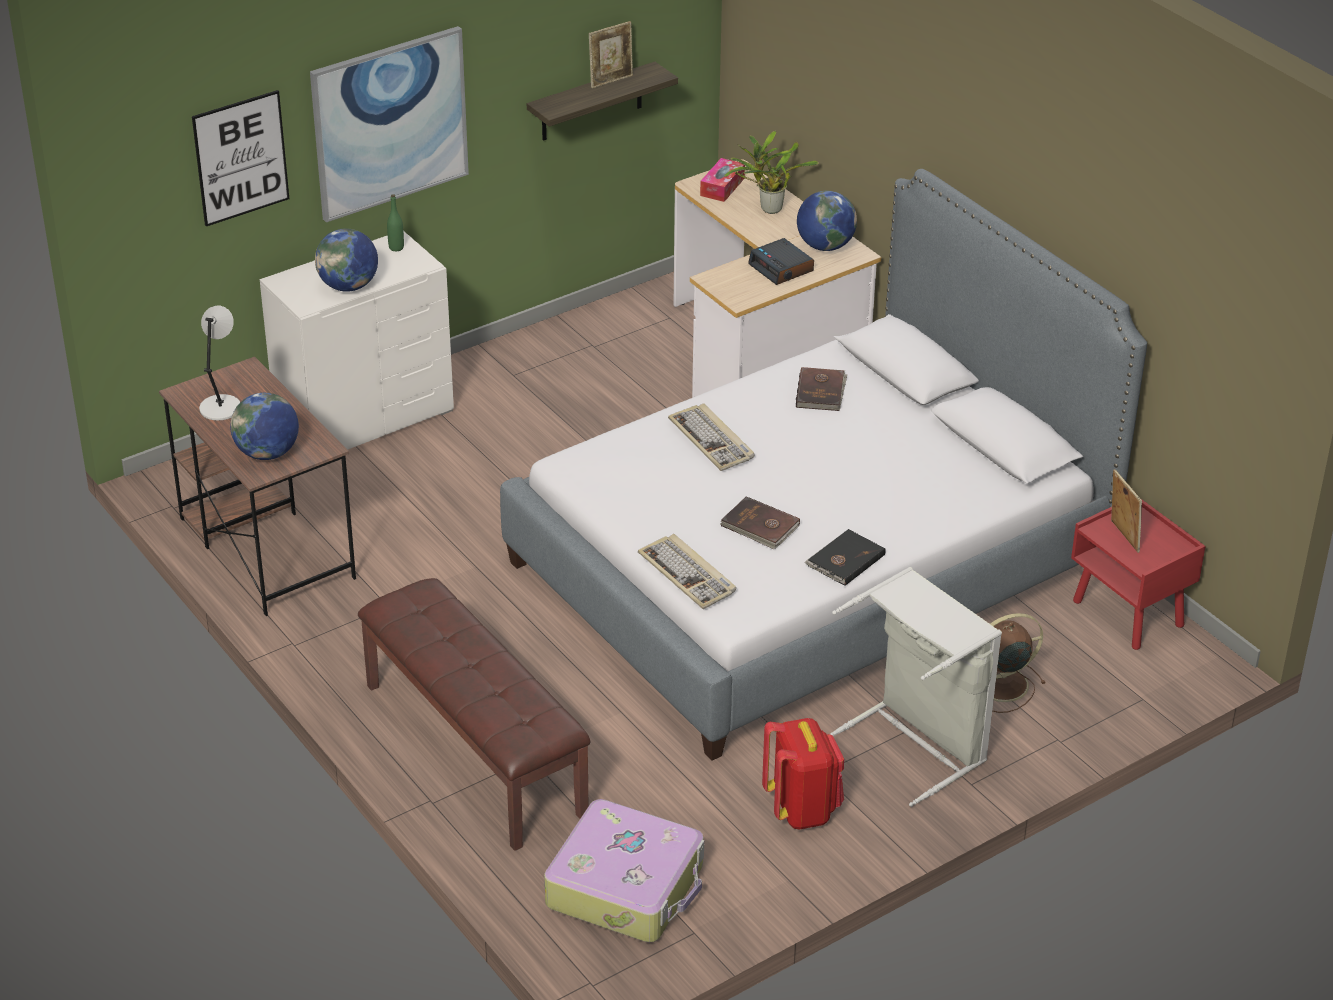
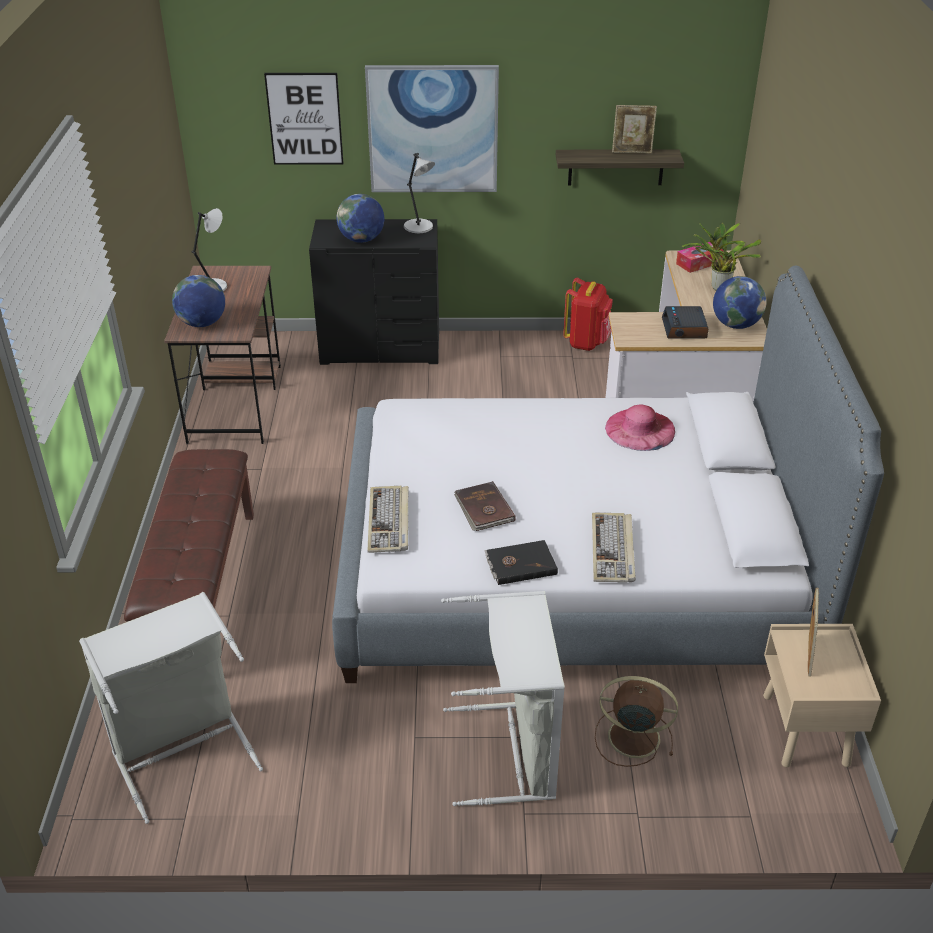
camera: 35 degrees right, 0 degrees up
(364, 417) = (381, 348): white dresser -> black dresser
(396, 247) = (419, 227): green bottle -> grey table lamp
(627, 886) = (182, 751): suitcase -> grey laundry basket
(712, 440) = (517, 432): keyboard -> keyboard (613, 550)
(802, 809) = (369, 759): red backpack -> red backpack (587, 342)
(821, 391) = (640, 429): brown book -> pink hat
(1129, 614) = (806, 731): red nightstand -> beige nightstand

